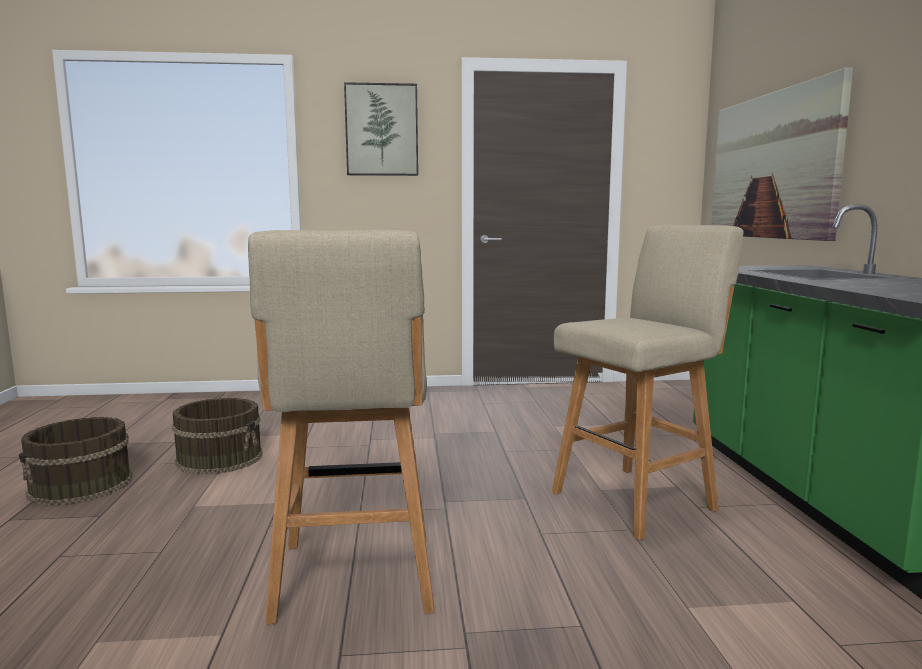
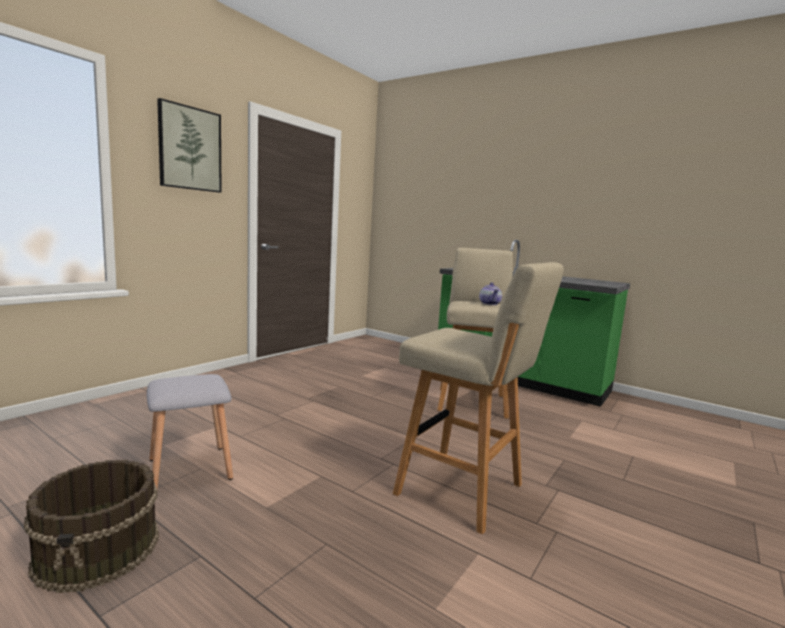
camera: 50 degrees left, 0 degrees up
(220, 458) = (189, 468): brown bucket -> grey stool
(646, 324) = (490, 304): none -> teapot
(772, 166) = (436, 212): picture -> none

